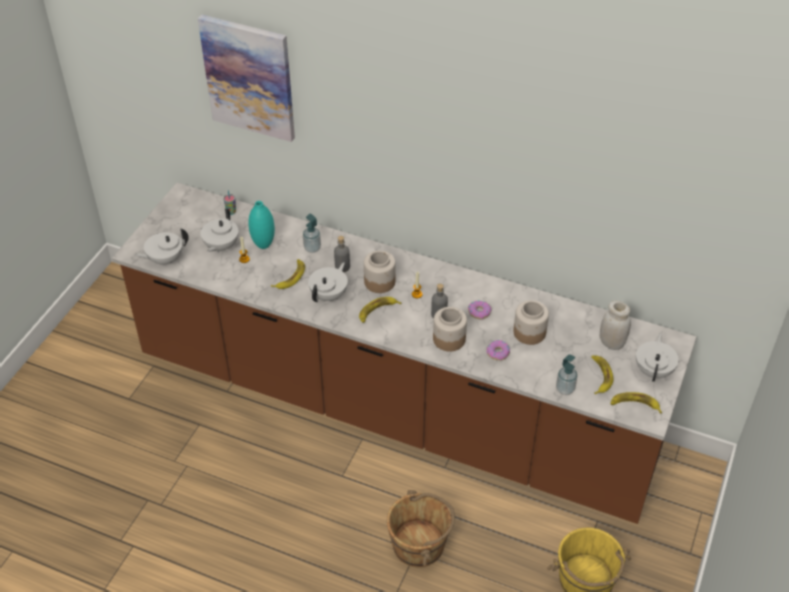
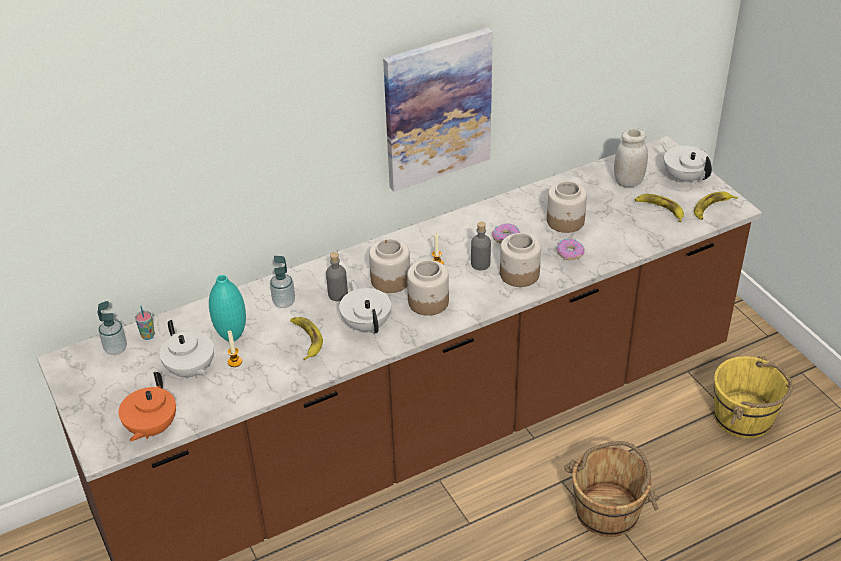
camera: 50 degrees left, 5 degrees down
(165, 259) = (151, 428): white teapot -> orange teapot
(249, 77) = (129, 129): picture -> picture (437, 109)
(377, 311) = (429, 302): banana -> jar
(565, 389) = (655, 237): soap dispenser -> soap dispenser (116, 349)

